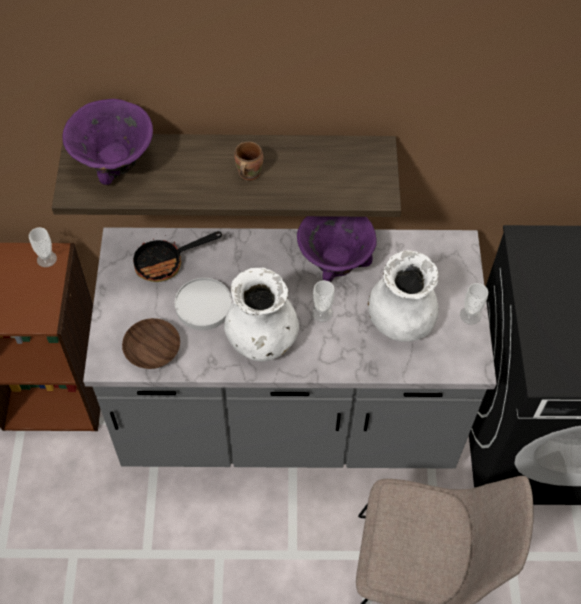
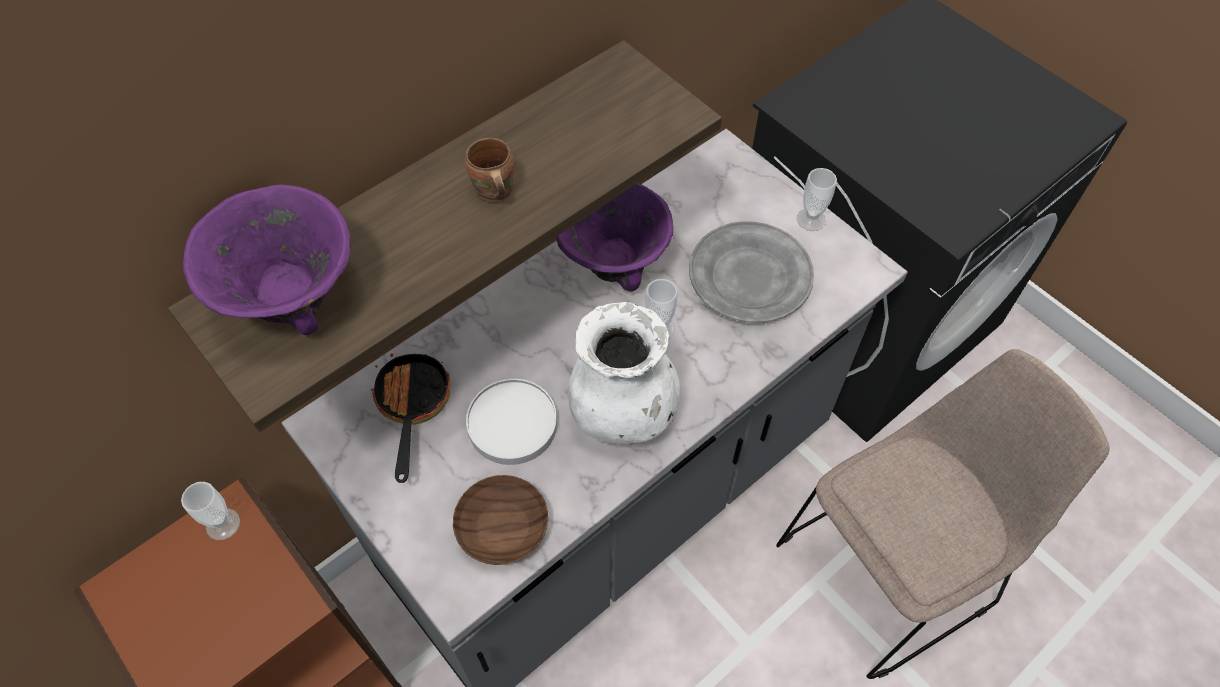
camera: 40 degrees left, 0 degrees up
(166, 262) = (412, 406): frying pan -> frying pan turned 150 degrees clockwise
(400, 321) = (750, 277): white vase -> grey plate

